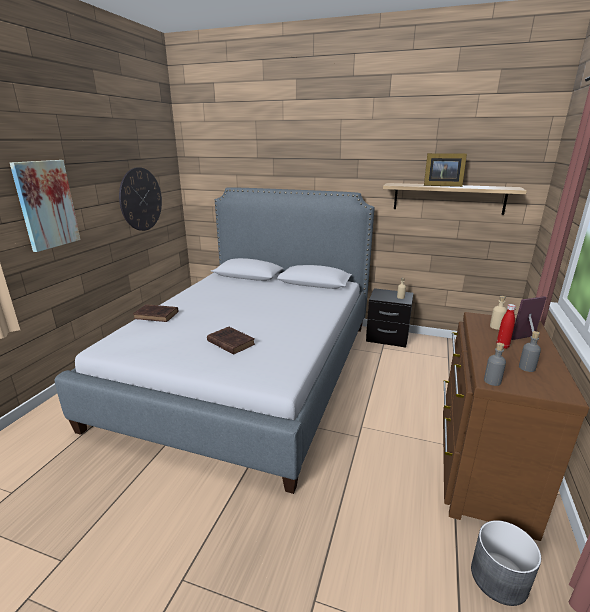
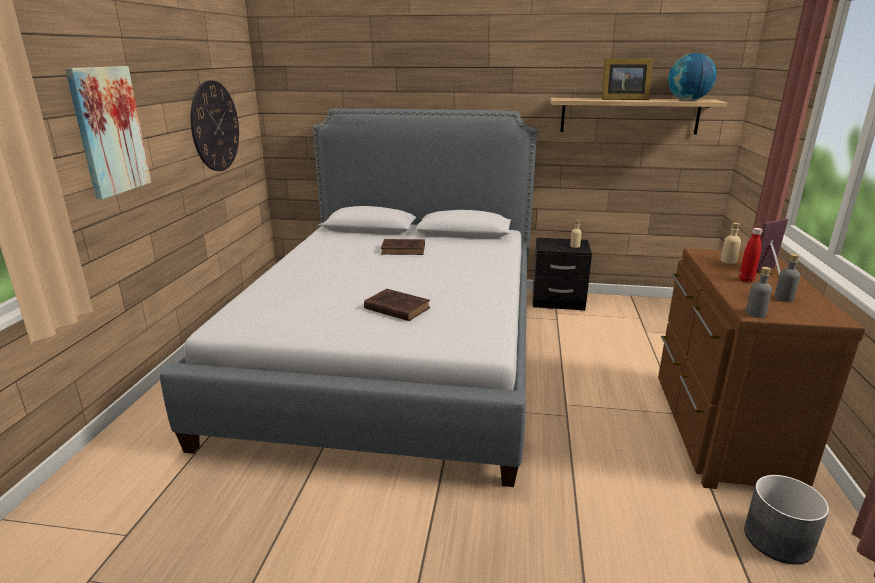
camera: 10 degrees left, 0 degrees up
(157, 315) = (275, 283): brown book -> brown book (404, 250)
(494, 187) = (688, 100): none -> globe

